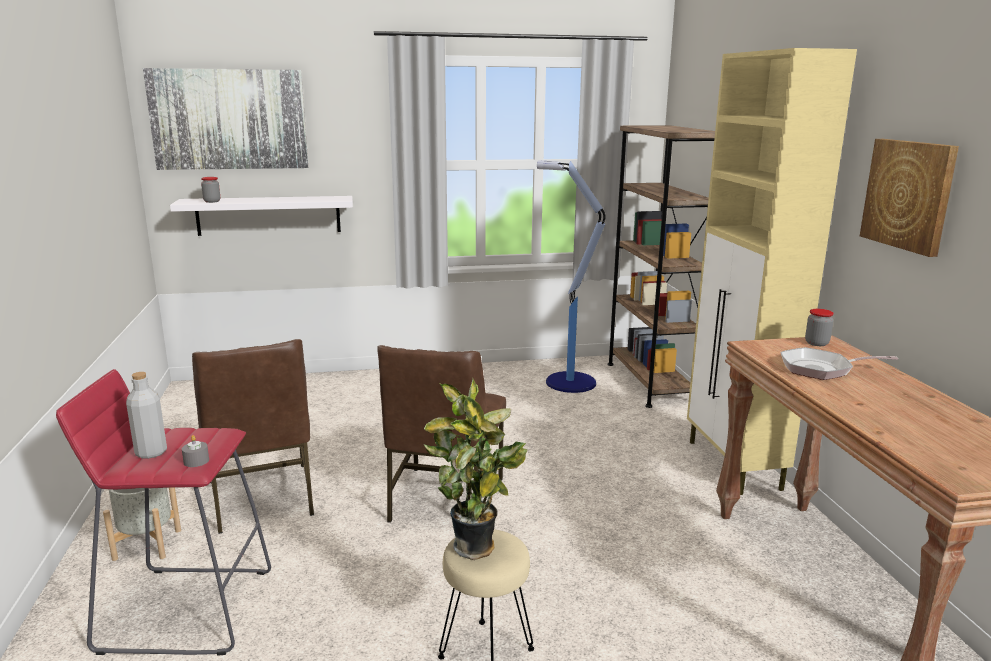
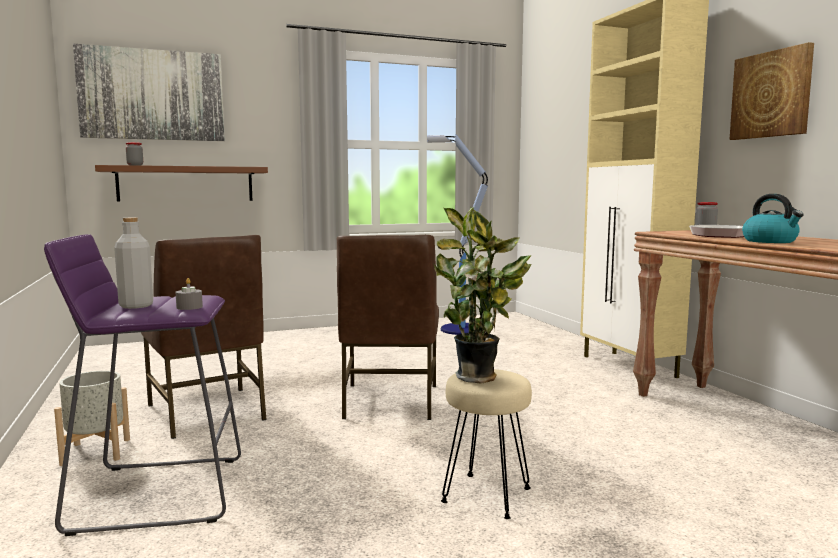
camera: 10 degrees left, 10 degrees down
(186, 608) = (158, 492): red stool -> purple stool
(269, 215) = (186, 184): white shelf -> brown shelf
(649, 382) = (528, 326): brown bookcase -> none
(851, 402) = (770, 241): none -> kettle

